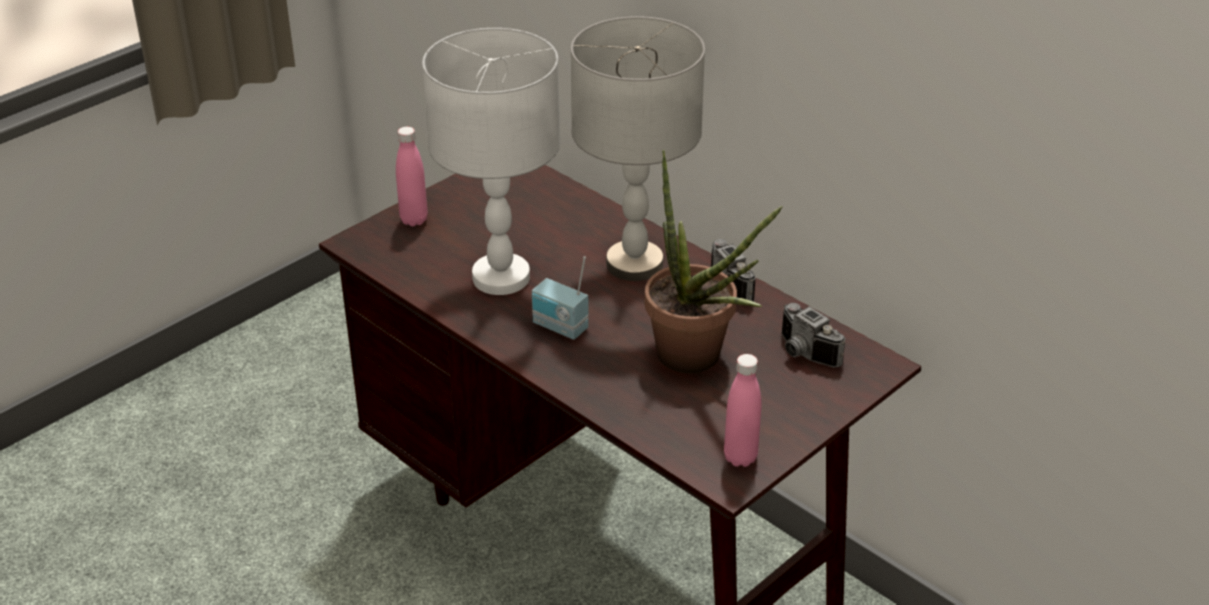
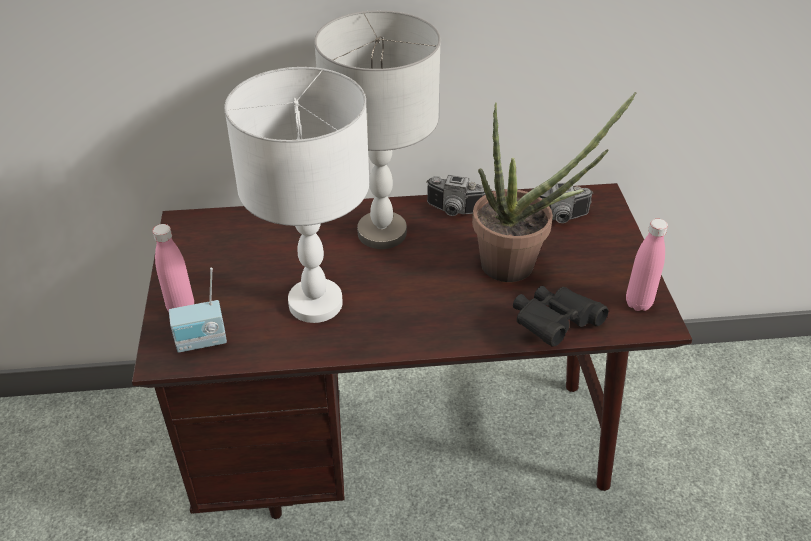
camera: 50 degrees left, 5 degrees up
(559, 328) = (410, 307): radio -> radio (202, 342)
(641, 418) = (554, 325): none -> black binoculars

